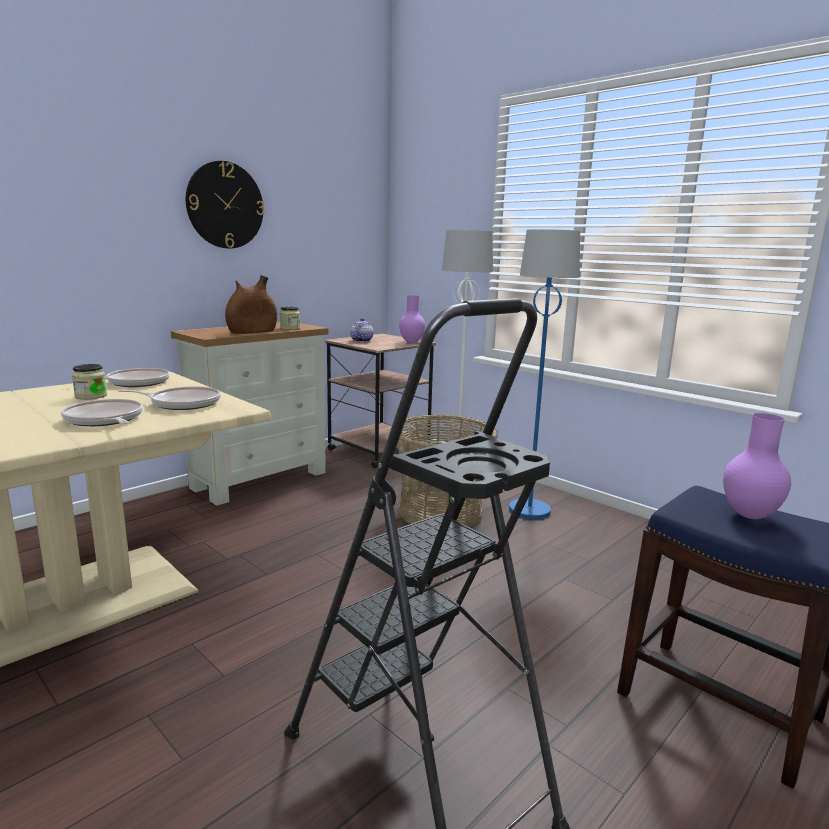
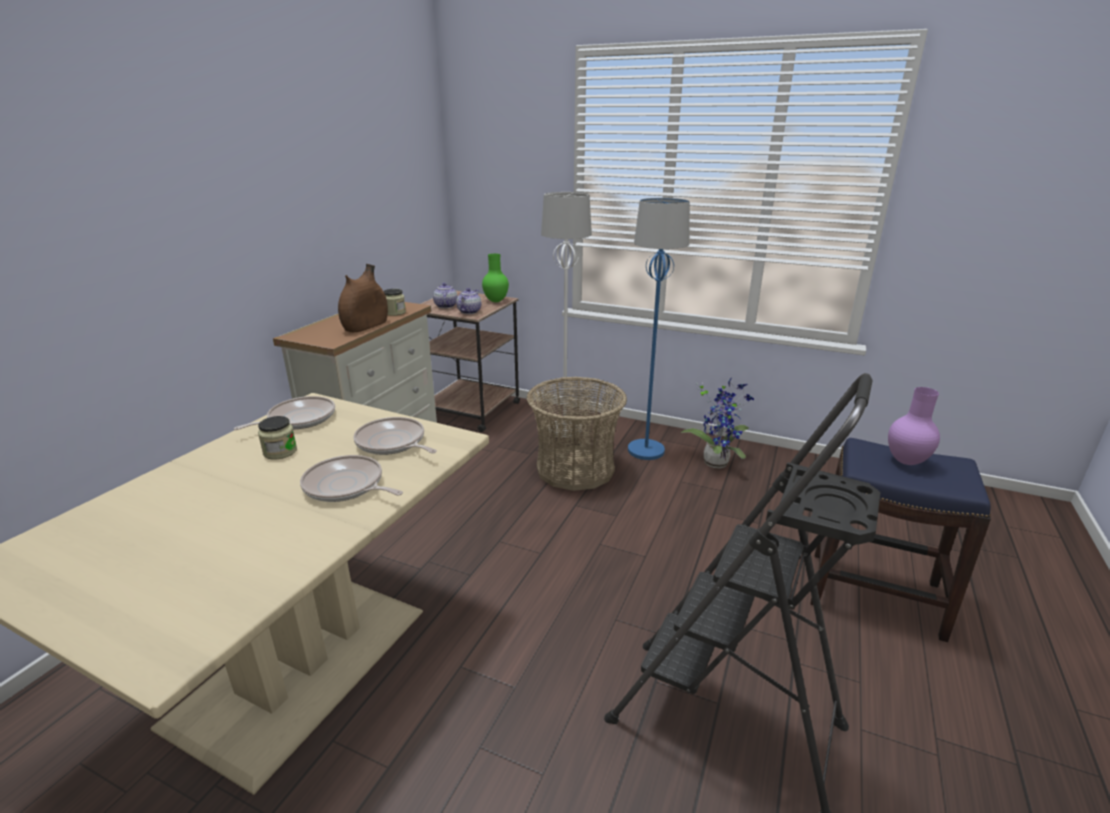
camera: 20 degrees left, 10 degrees up
(182, 403) = (392, 443): frying pan -> frying pan turned 120 degrees counterclockwise
(225, 205) = (302, 183): wall clock -> none
(377, 345) = (469, 311): none -> teapot
(411, 342) = (496, 301): purple vase -> green vase
(605, 534) = (717, 461): none -> potted plant

